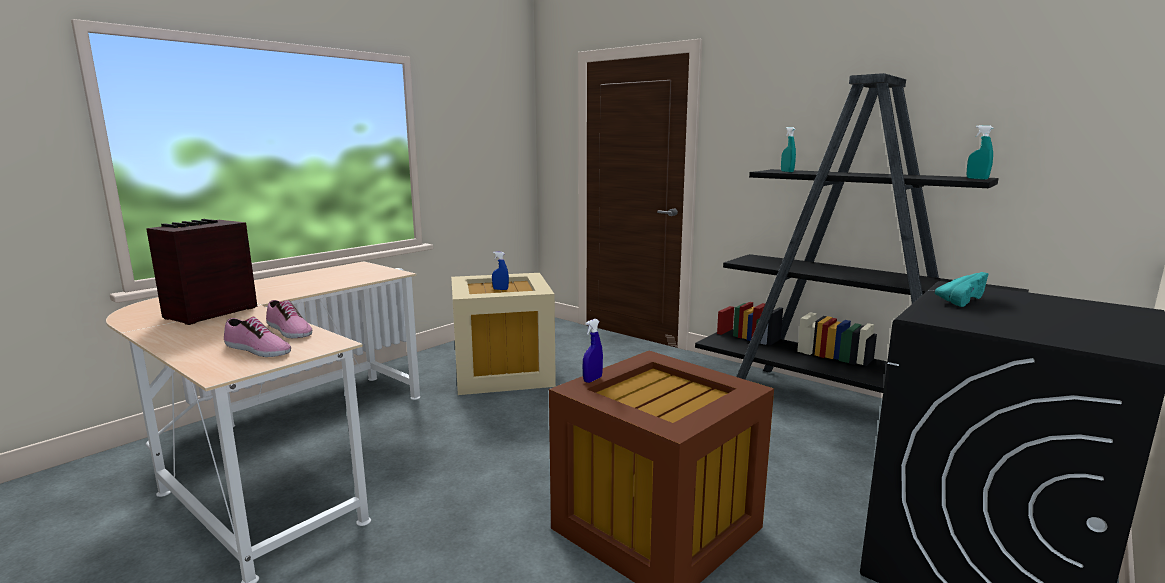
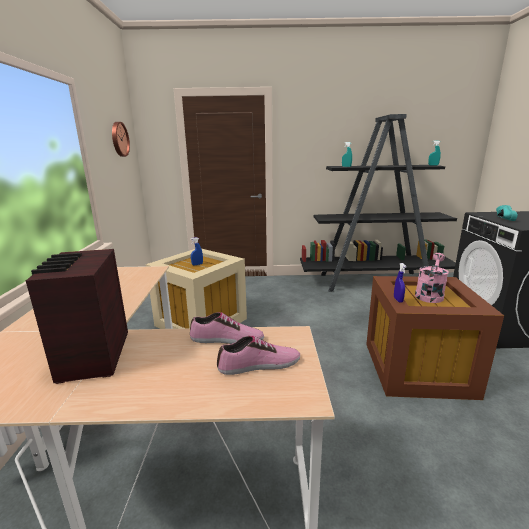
camera: 40 degrees left, 5 degrees up
(490, 121) = (119, 139): none -> wall clock
(670, 394) = (429, 294): none -> pink watering can

